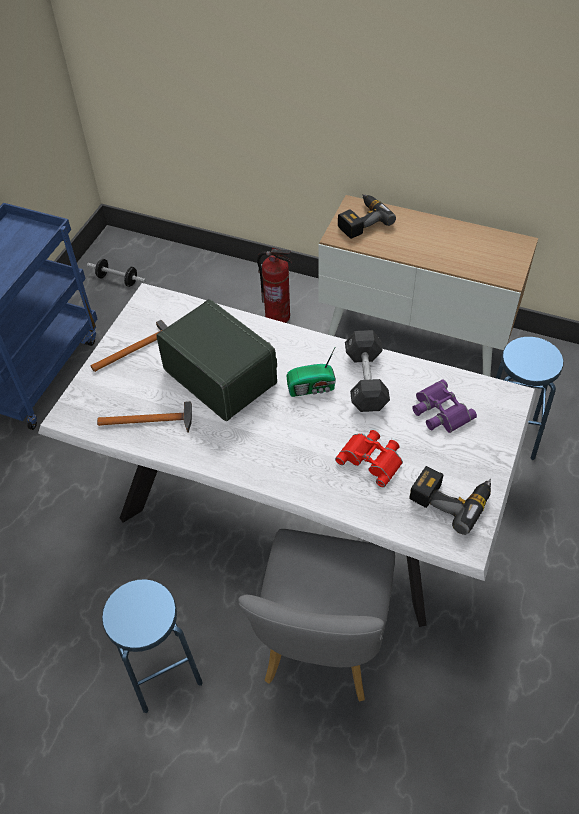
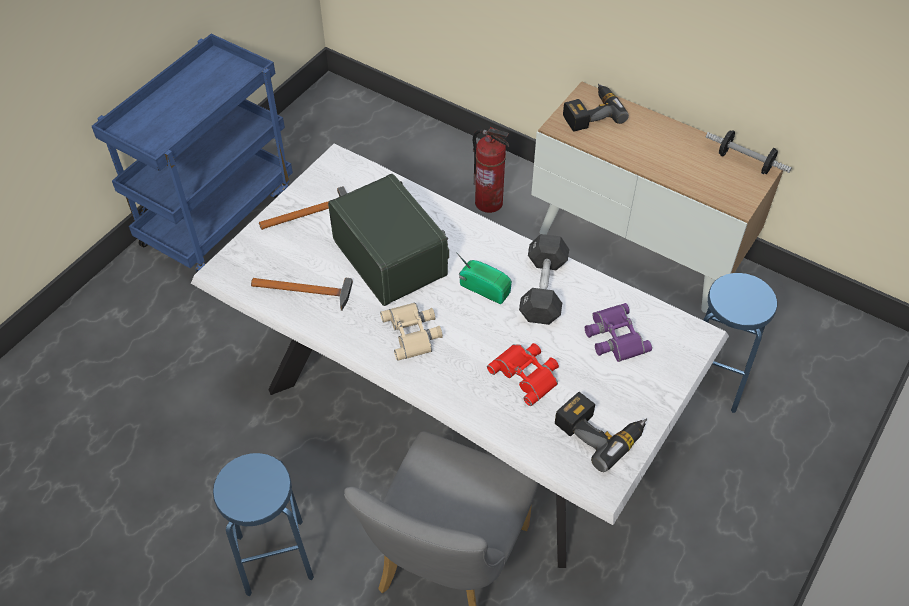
camera: 10 degrees right, 0 degrees up
(118, 280) = (326, 133): dumbbell -> dumbbell (744, 162)
(259, 441) = (413, 333): none -> beige binoculars
(312, 388) = (484, 287): radio -> radio turned 150 degrees counterclockwise

